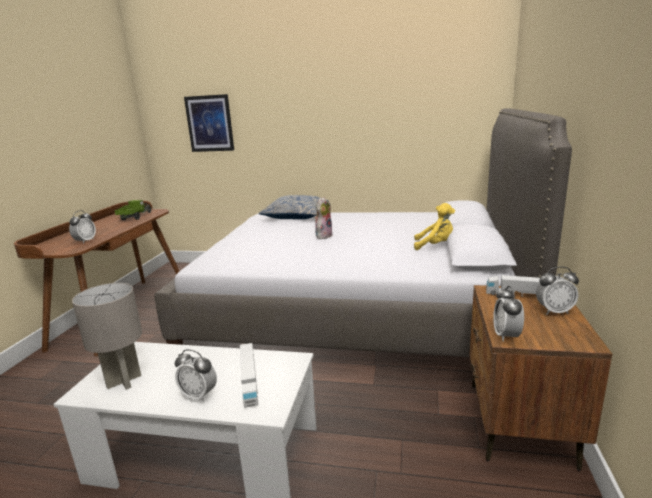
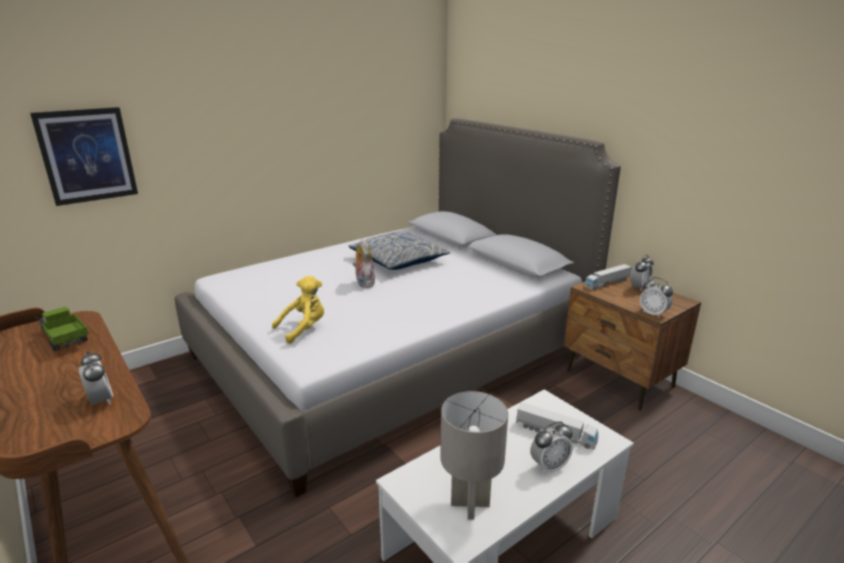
camera: 50 degrees left, 5 degrees up
(296, 215) = (270, 268): pillow -> pillow (398, 260)
(435, 246) = (478, 263): yellow plush toy -> yellow plush toy (304, 329)

